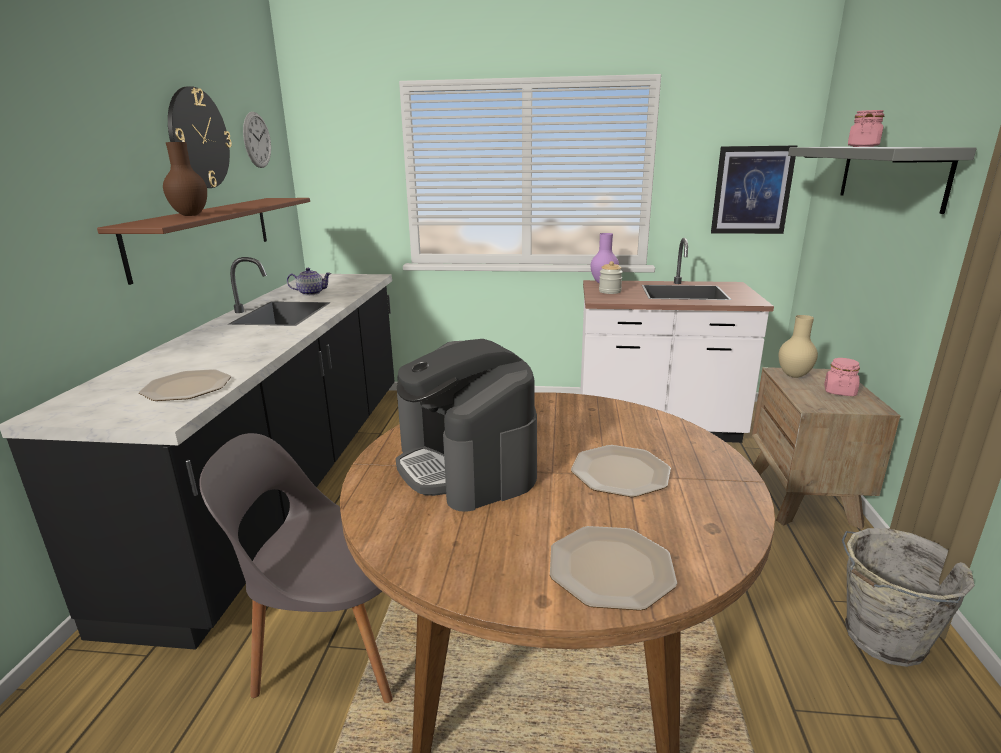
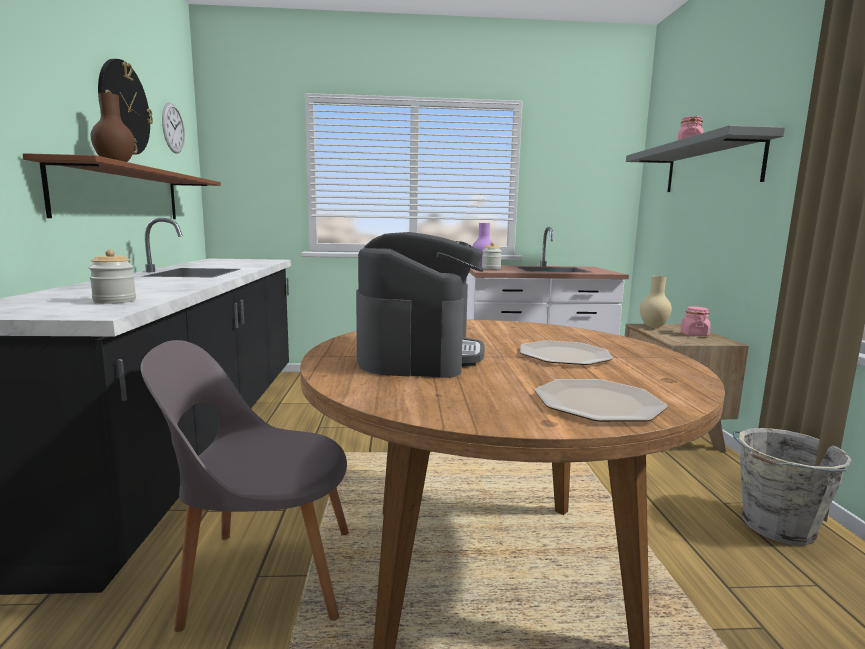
camera: 10 degrees left, 10 degrees down
(187, 387) = (115, 301): plate -> jar
(311, 293) = (218, 265): teapot -> none
(466, 465) = (419, 354): coffee machine -> coffee machine turned 135 degrees counterclockwise
(752, 190) = (595, 195): picture -> none

